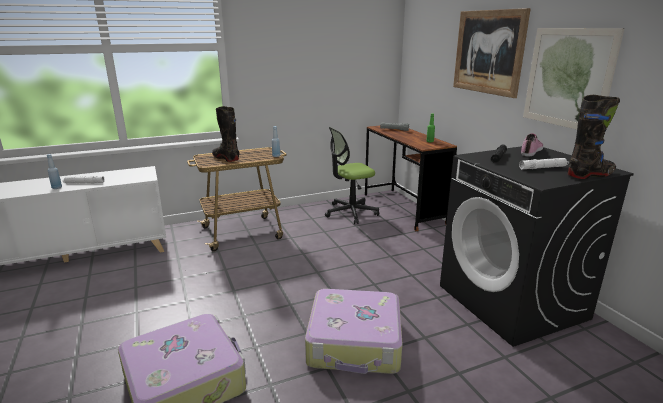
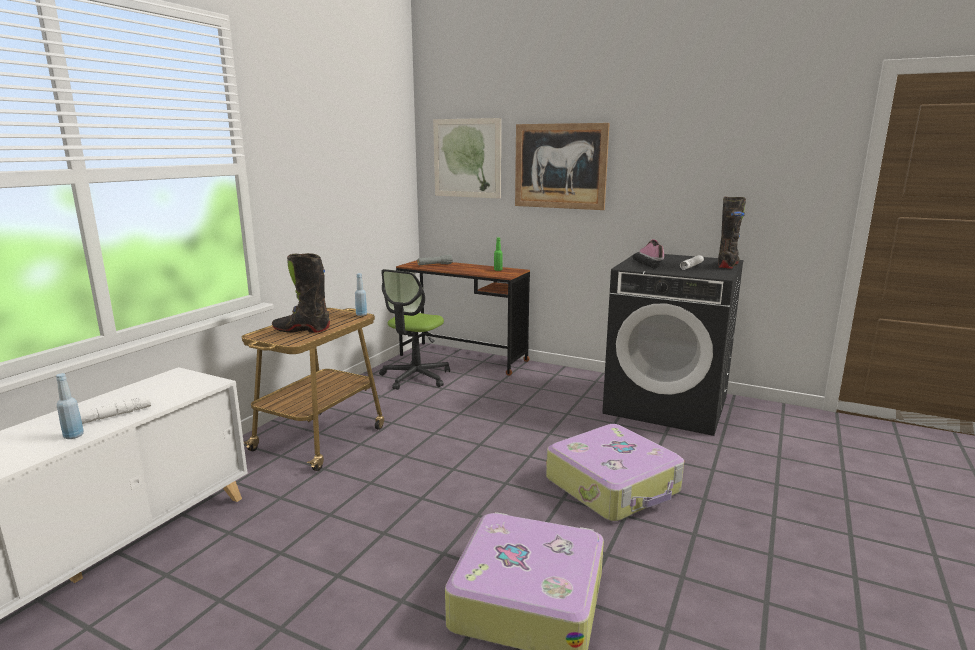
camera: 40 degrees left, 5 degrees down
(567, 78) = (662, 186): picture -> picture (467, 158)

